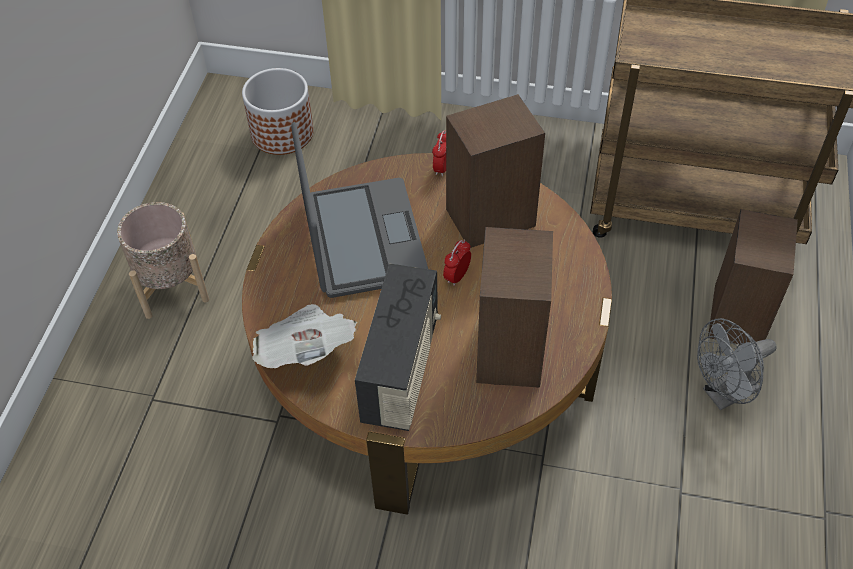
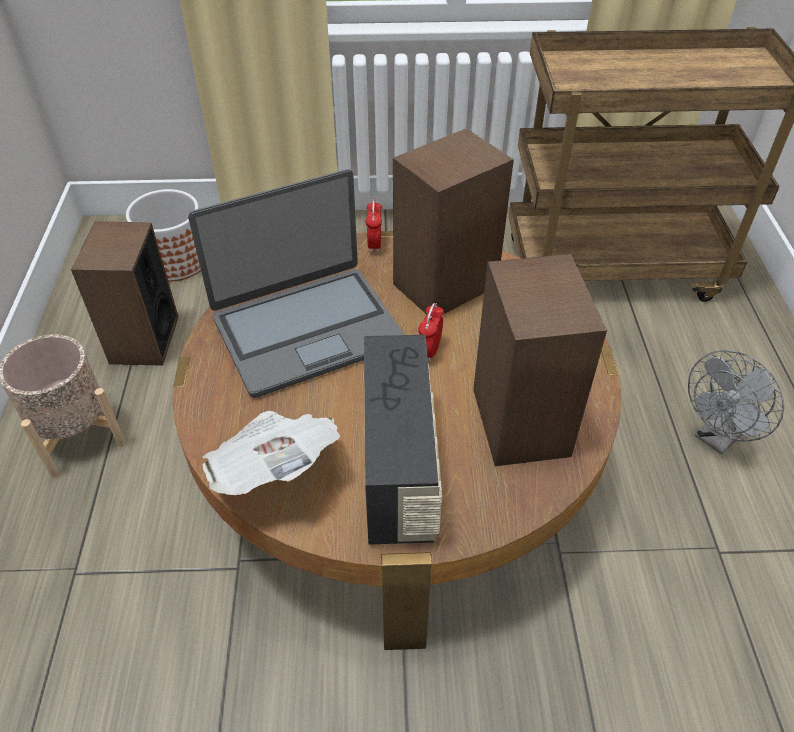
camera: 15 degrees left, 5 degrees down
(362, 239) = (307, 330): laptop -> laptop turned 90 degrees clockwise
(737, 316) = (696, 359): speaker -> speaker (144, 340)

